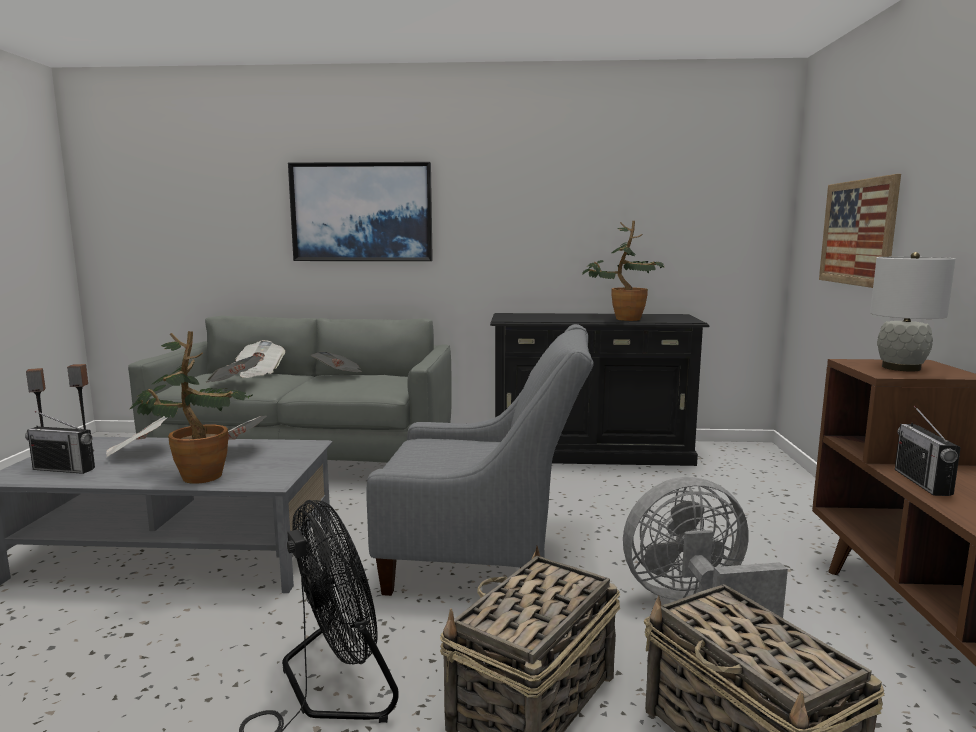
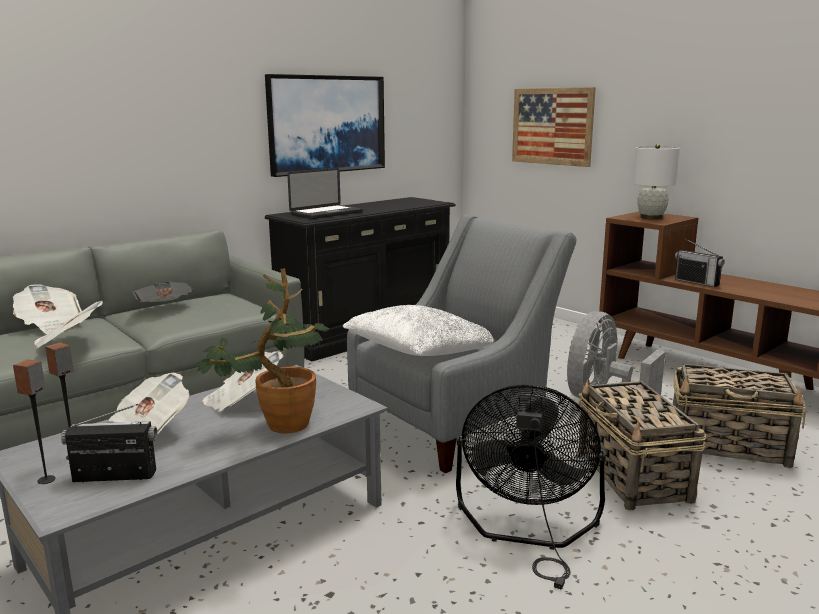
camera: 45 degrees left, 5 degrees up
(64, 469) = (114, 476): radio -> radio turned 150 degrees counterclockwise
(362, 212) = (111, 111): picture -> picture (326, 124)
(421, 458) = (419, 351): none -> white pillow
(542, 317) = (326, 213): none -> laptop
(622, 318) = (388, 206): potted plant -> none

